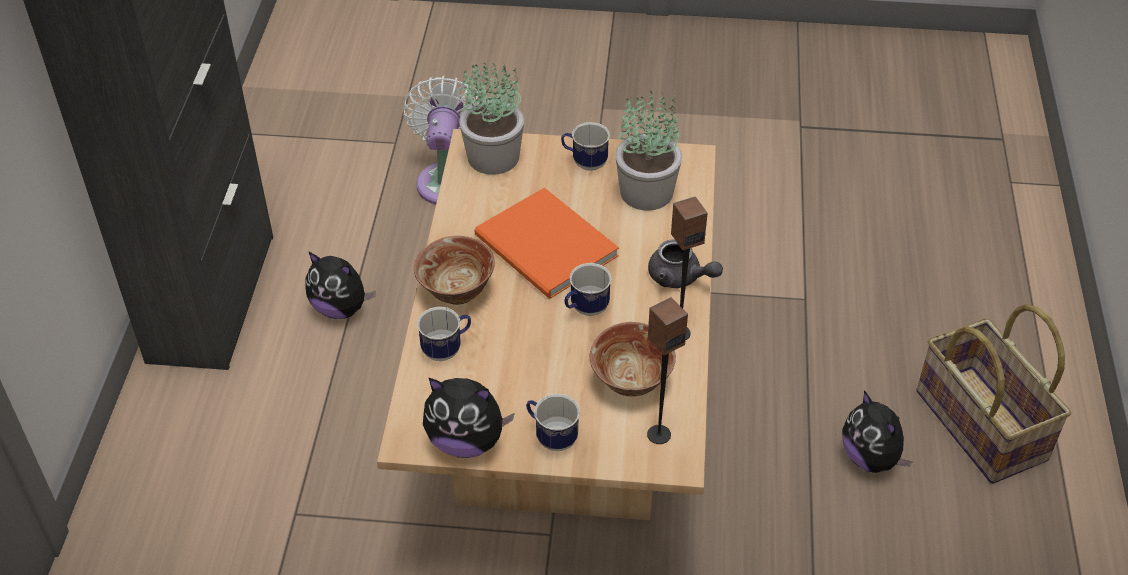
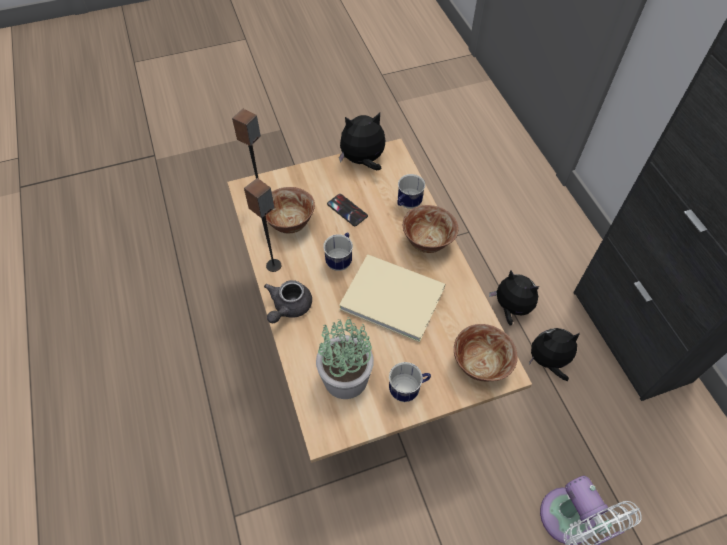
camera: 155 degrees right, 10 degrees up
(494, 158) = (479, 364): potted plant -> bowl
(538, 372) = (347, 210): none -> phone
(546, 249) = (391, 295): orange book -> beige book
(551, 437) = (319, 178): mug -> none
(680, 278) = (288, 307): grey teapot -> grey teapot turned 75 degrees counterclockwise
(871, 458) = (163, 389): plush toy -> plush toy (511, 308)
(978, 425) = (90, 446): basket -> none

